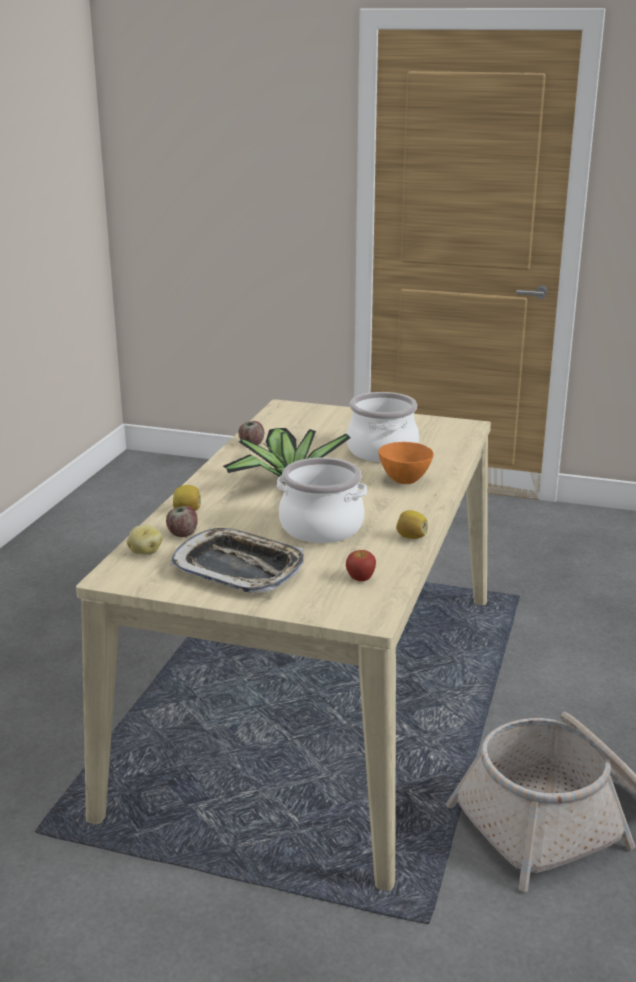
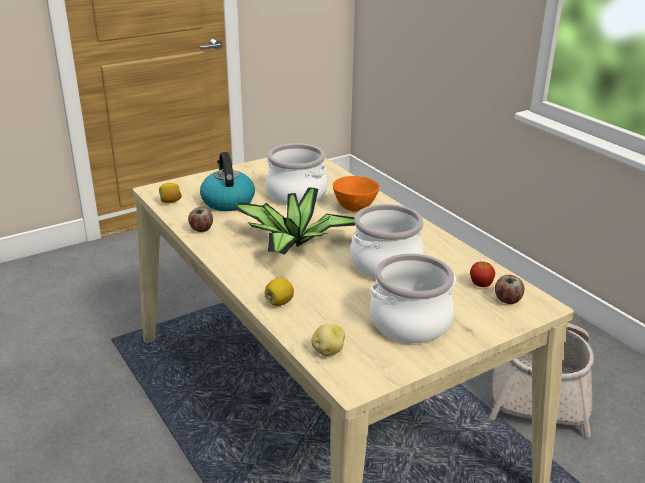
camera: 50 degrees left, 5 degrees up
(182, 534) = (318, 321): apple -> apple (507, 300)
(239, 568) = (410, 322): tray -> cooking pot
(316, 434) = (227, 201): none -> kettle
(411, 537) = (442, 243): lemon -> lemon (170, 202)

